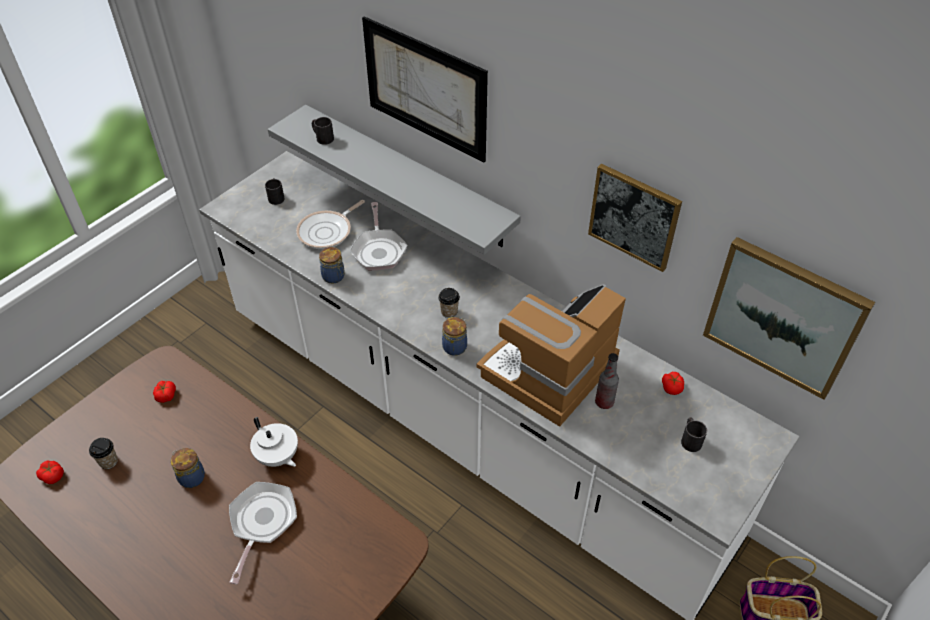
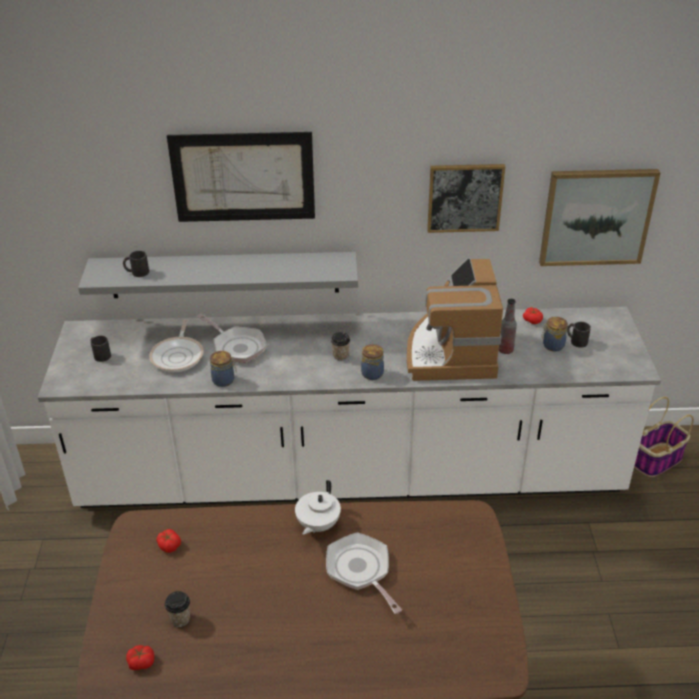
camera: 40 degrees left, 10 degrees down
(191, 477) = (266, 581): jar -> jar (552, 345)
(277, 457) = (317, 525): white teapot -> white teapot turned 105 degrees clockwise

